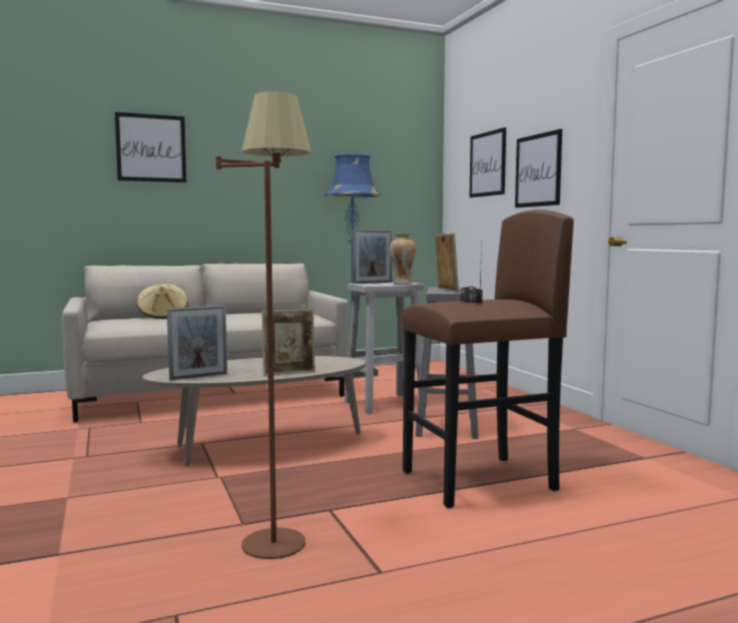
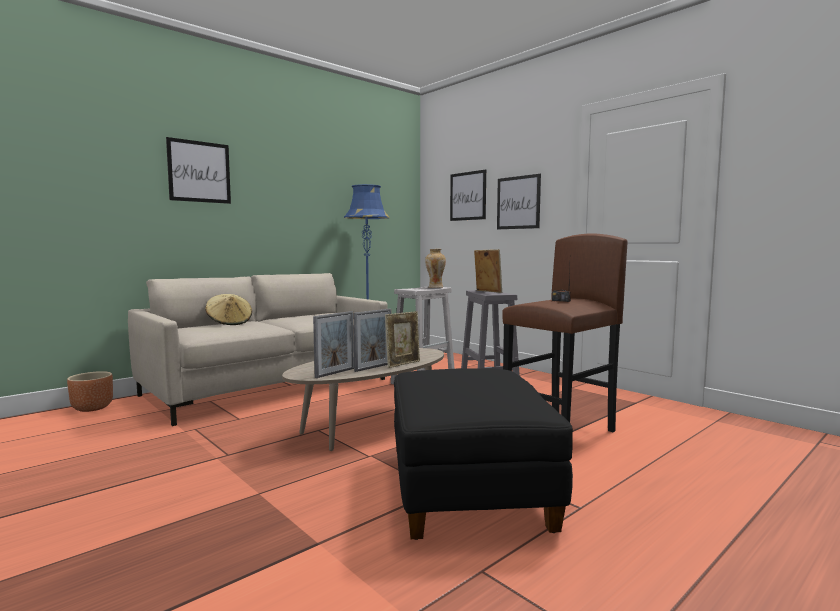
camera: 20 degrees left, 0 degrees up
(29, 397) = (92, 408): none -> brown planter
(276, 530) = (469, 490): brown floor lamp -> black ottoman
(372, 282) = (411, 287): picture frame -> picture frame (373, 367)

